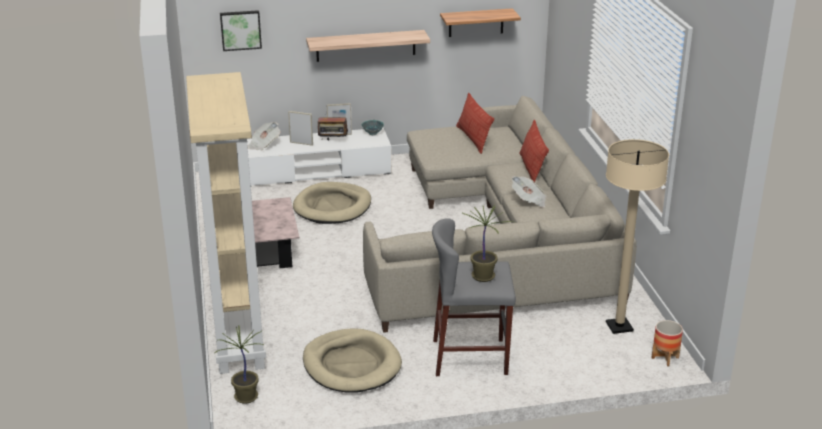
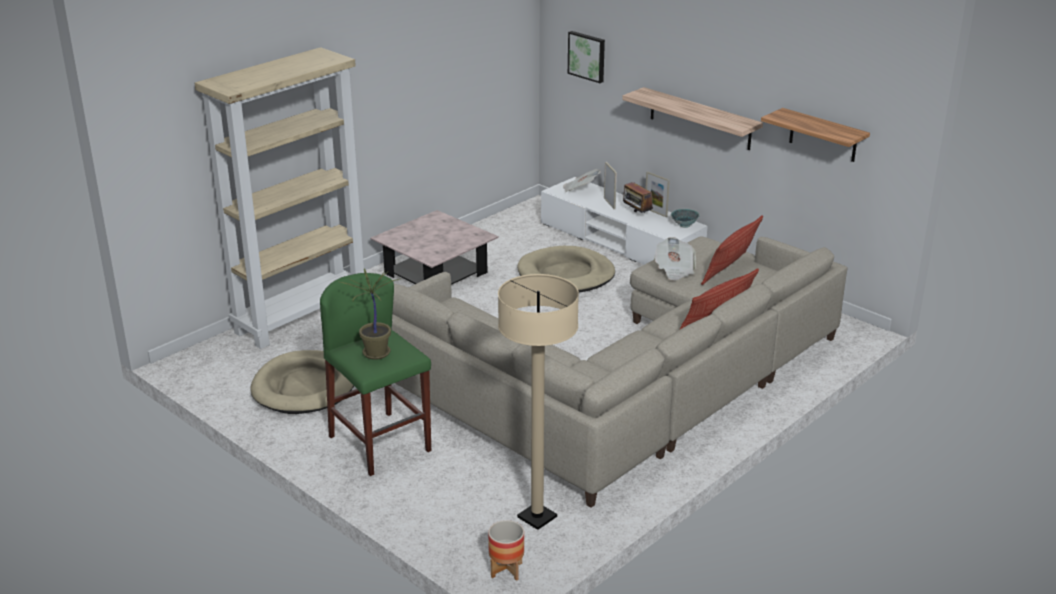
camera: 55 degrees right, 0 degrees up
(245, 397) = (211, 357): potted plant -> none
(470, 357) = (380, 443): grey stool -> green stool
(529, 200) = (634, 344): newspaper -> newspaper (674, 270)

